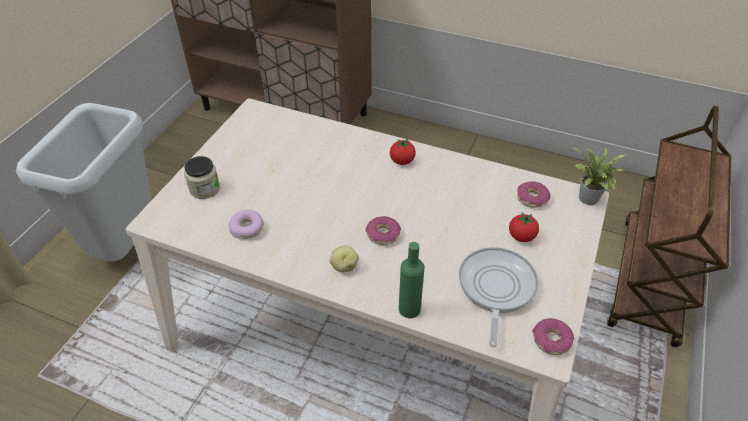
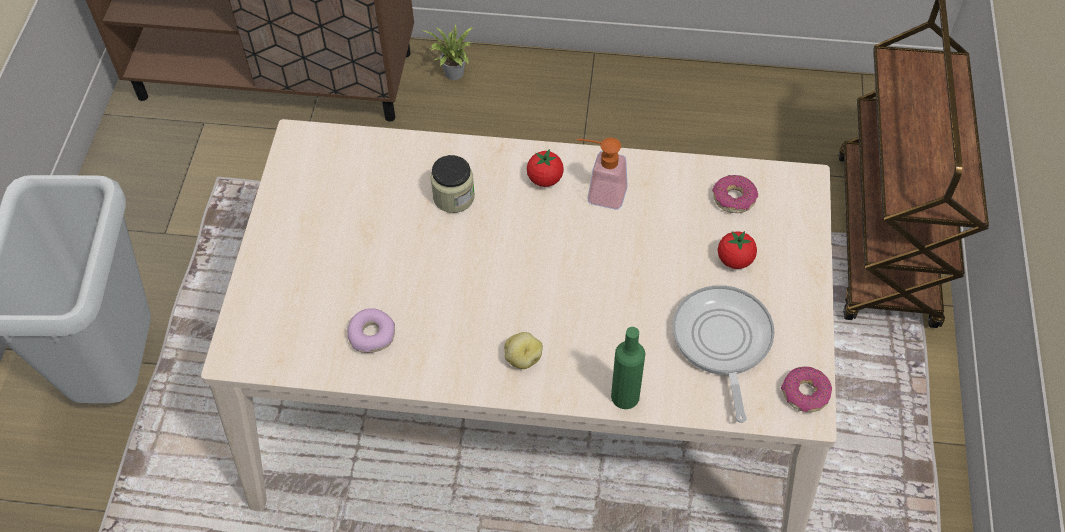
camera: 15 degrees left, 10 degrees up
(205, 189) = (285, 288): jar -> jar (453, 197)
(383, 234) = (557, 299): donut -> none
(436, 176) = (599, 193): none -> soap dispenser
(588, 200) = (805, 184): potted plant -> potted plant (453, 75)

